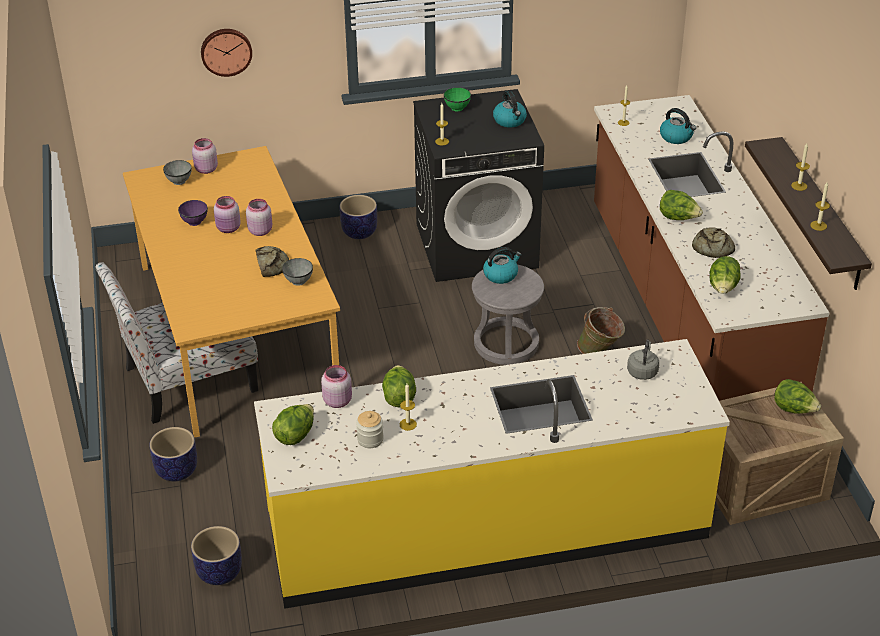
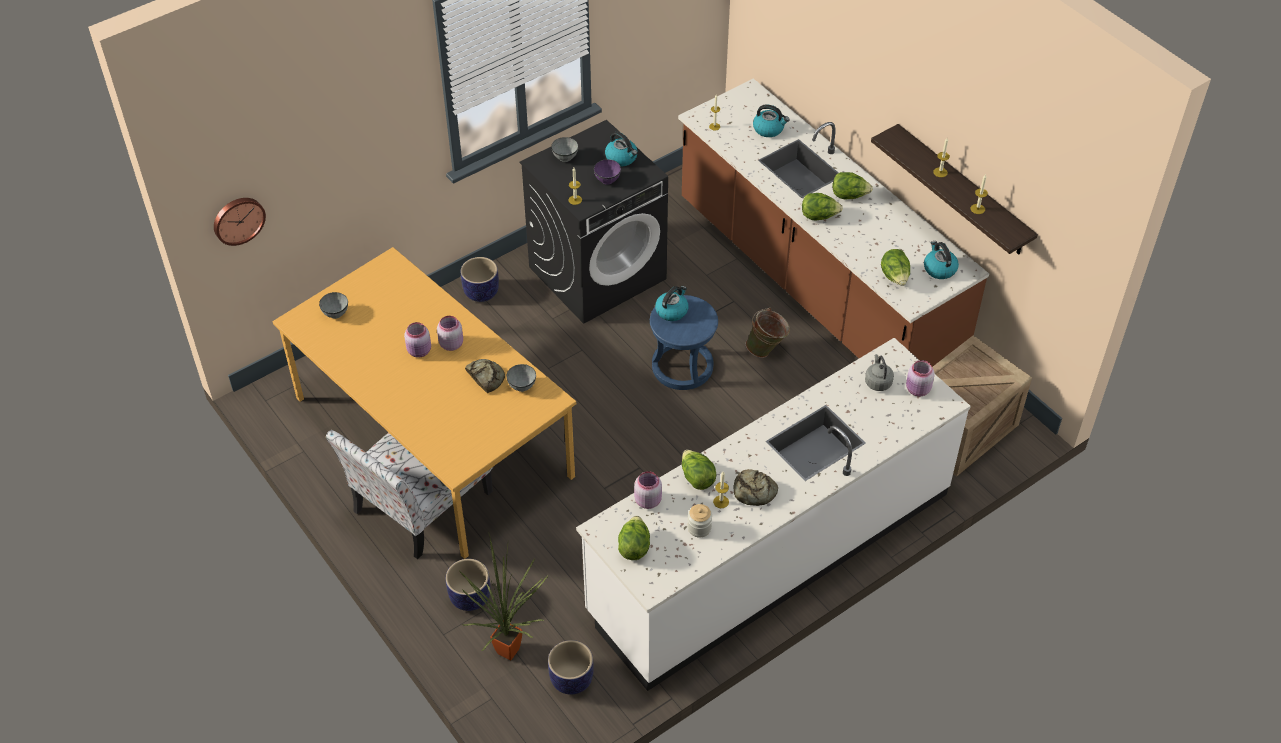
camera: 25 degrees left, 10 degrees up
(183, 525) = (511, 648): none -> potted plant
(194, 222) = (381, 354): purple bowl -> purple bowl (607, 180)
(205, 169) = (353, 292): pink jar -> pink jar (917, 390)
(226, 51) = (342, 171): wall clock -> wall clock (238, 219)
(457, 107) = (565, 157): green bowl -> grey bowl
(487, 528) = (769, 552): yellow counter -> white counter
(506, 343) = (682, 366): grey stool -> blue stool
(712, 248) = (863, 239): bread -> bread (754, 492)
(776, 294) = (939, 269): none -> kettle
(794, 409) = (981, 363): lettuce -> lettuce (849, 195)

